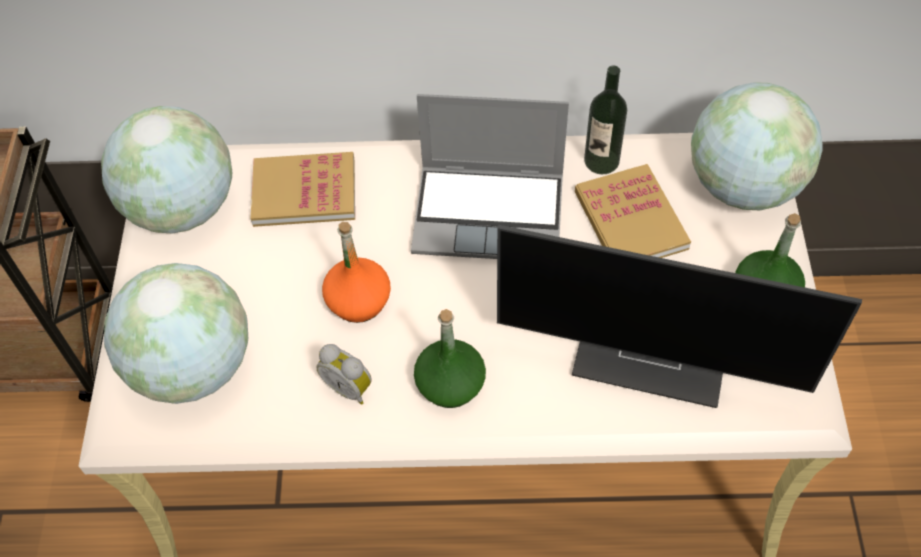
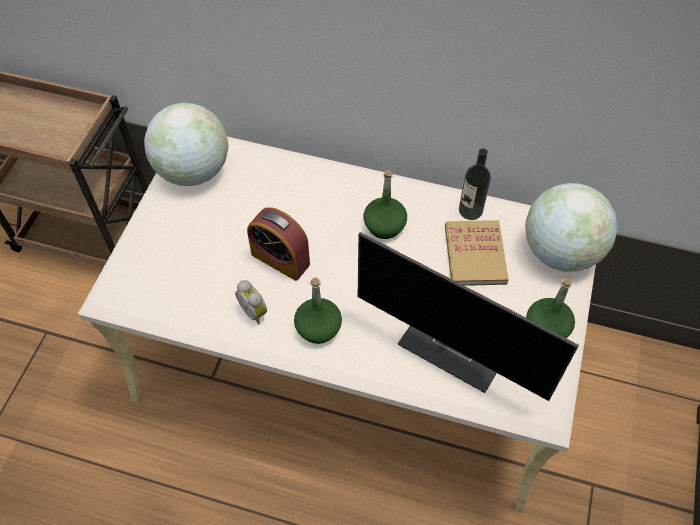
camera: 15 degrees right, 0 degrees up
(193, 366) = (165, 271): globe -> none
(304, 192) = (271, 180): book -> none
(359, 301) = (280, 259): orange bottle -> alarm clock
(491, 213) = (384, 226): laptop -> green bottle

